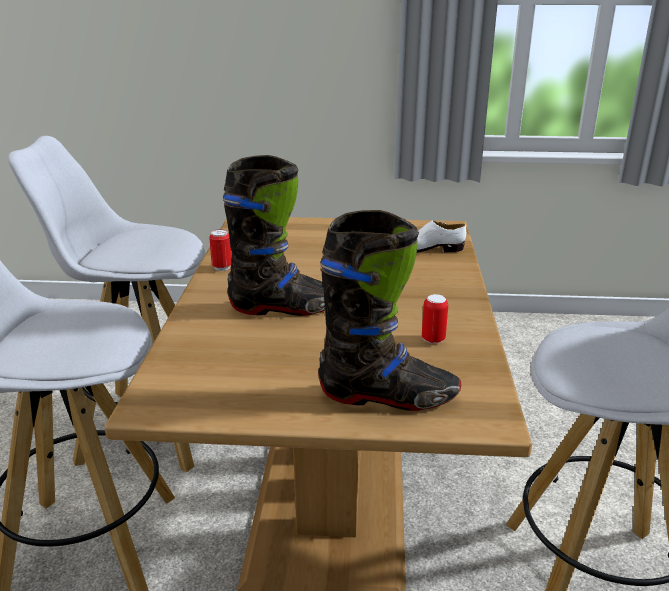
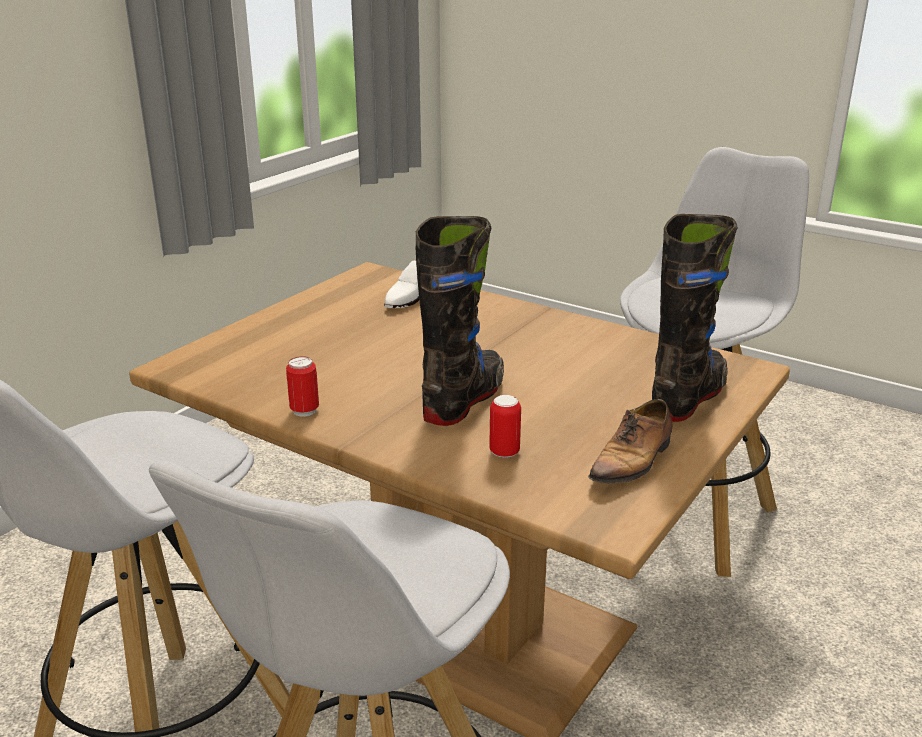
camera: 60 degrees left, 0 degrees up
(250, 393) = (632, 461): none -> shoe
(433, 339) = (604, 350): can -> can (504, 452)

